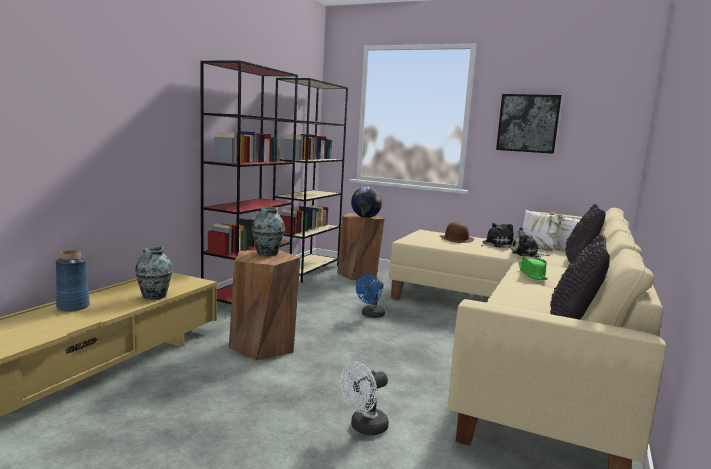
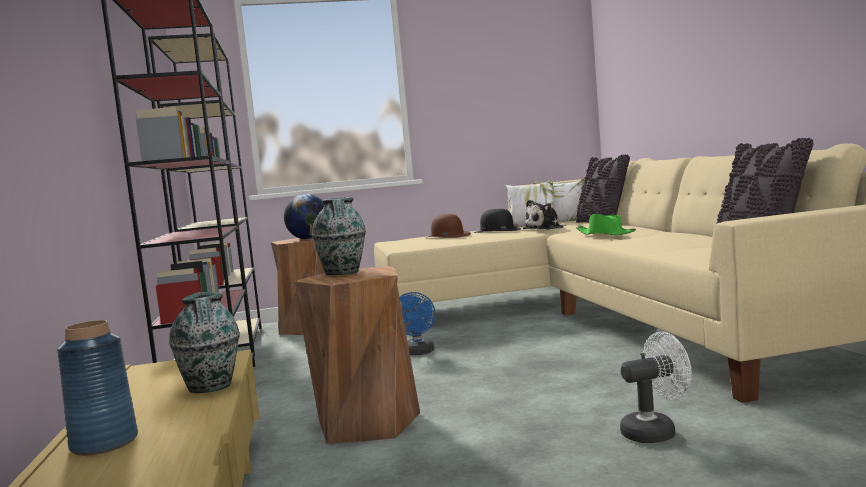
camera: 35 degrees left, 5 degrees down
(364, 428) = (656, 432): white fan -> white fan turned 120 degrees counterclockwise
(496, 244) = (497, 230): plush toy -> black hat
(528, 123) = (476, 85): picture -> none

